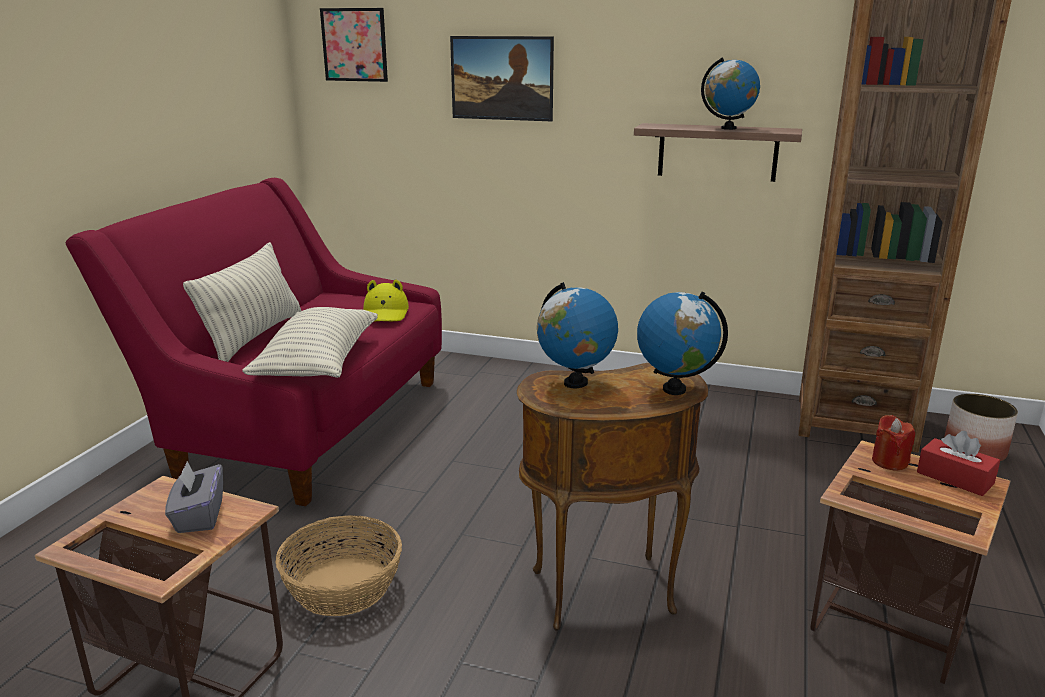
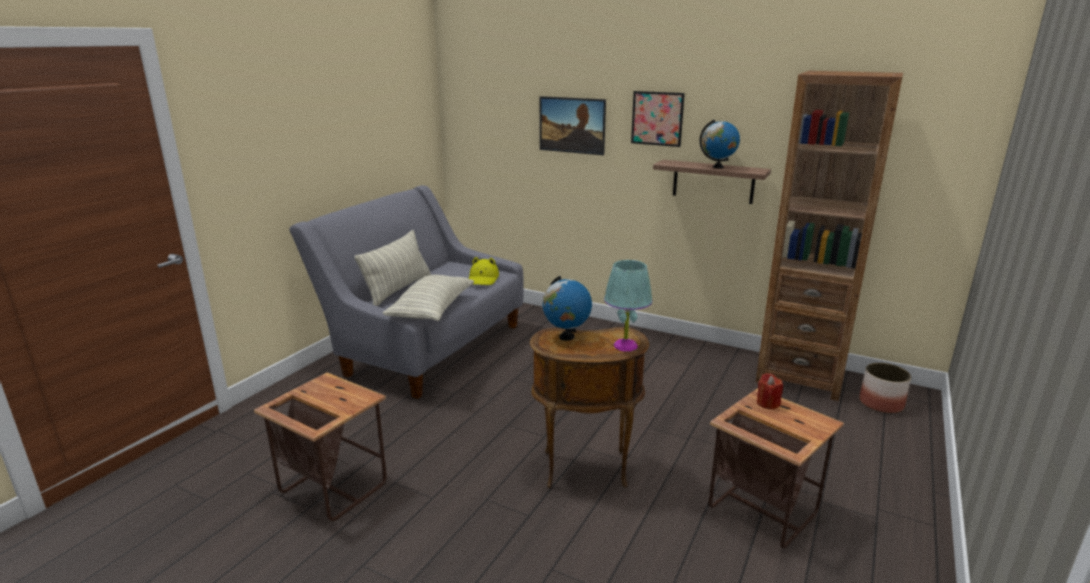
camera: 10 degrees right, 0 degrees up
(199, 516) = (341, 397): grey tissue box -> none
(301, 424) = (426, 346): red sofa -> grey sofa
(343, 585) = (429, 448): basket -> none
(354, 45) = (479, 99): picture -> picture (657, 118)
(674, 389) = (625, 345): globe -> turquoise table lamp
(955, 478) = (806, 417): red tissue box -> none

